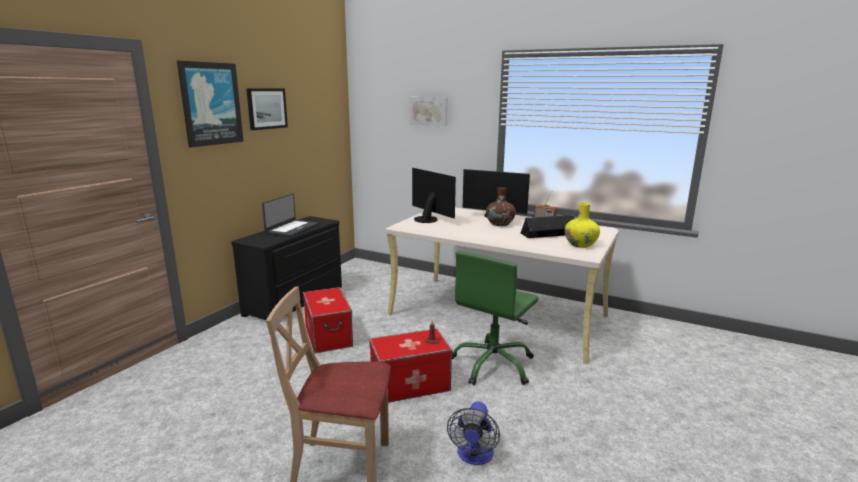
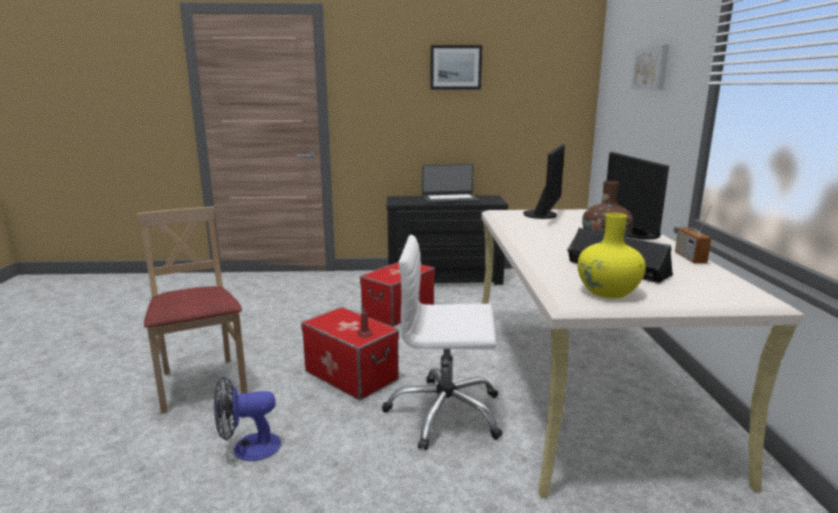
camera: 60 degrees right, 0 degrees up
(211, 104) = (385, 60): picture -> none
(493, 364) = (445, 413): green office chair -> white office chair

